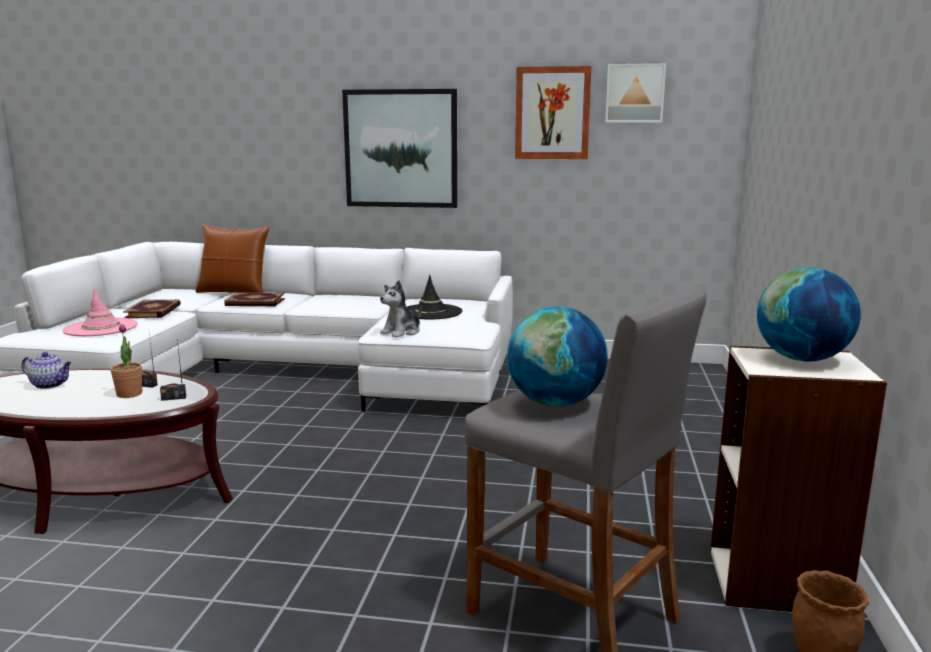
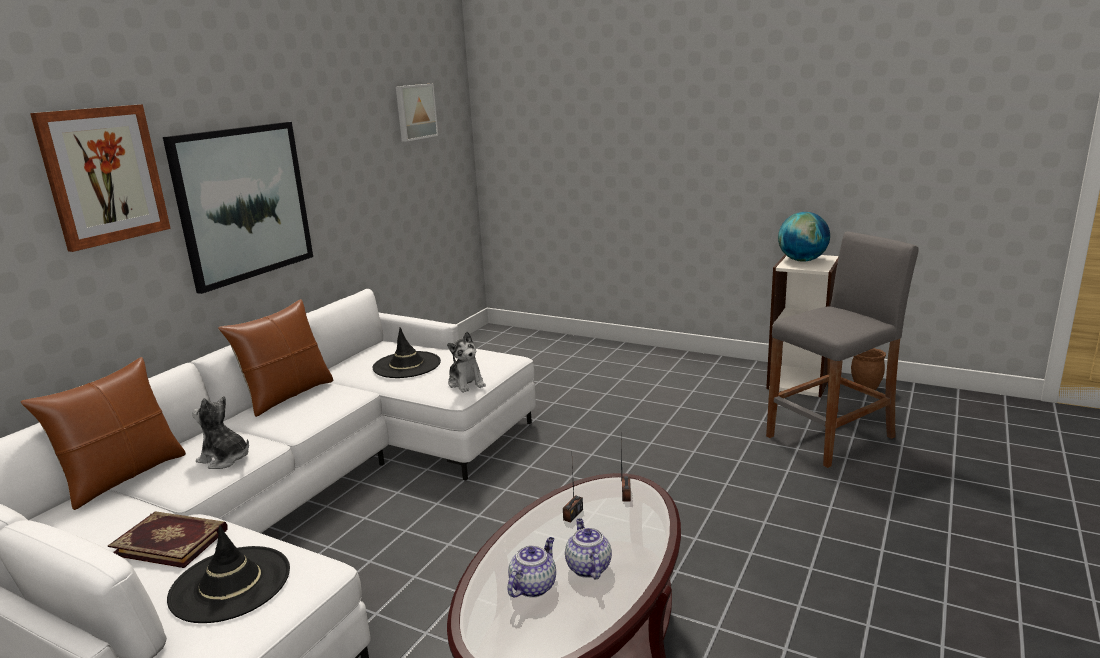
camera: 70 degrees left, 5 degrees up
(64, 396) = (587, 567): none -> teapot
(101, 328) = (230, 584): pink hat -> black hat
(129, 394) = (600, 522): potted plant -> none
(255, 302) = (225, 459): book -> plush toy
(358, 297) = (287, 395): none -> brown pillow
(552, 113) = (366, 138): picture -> picture (104, 175)
(555, 403) = (830, 319): globe -> none

